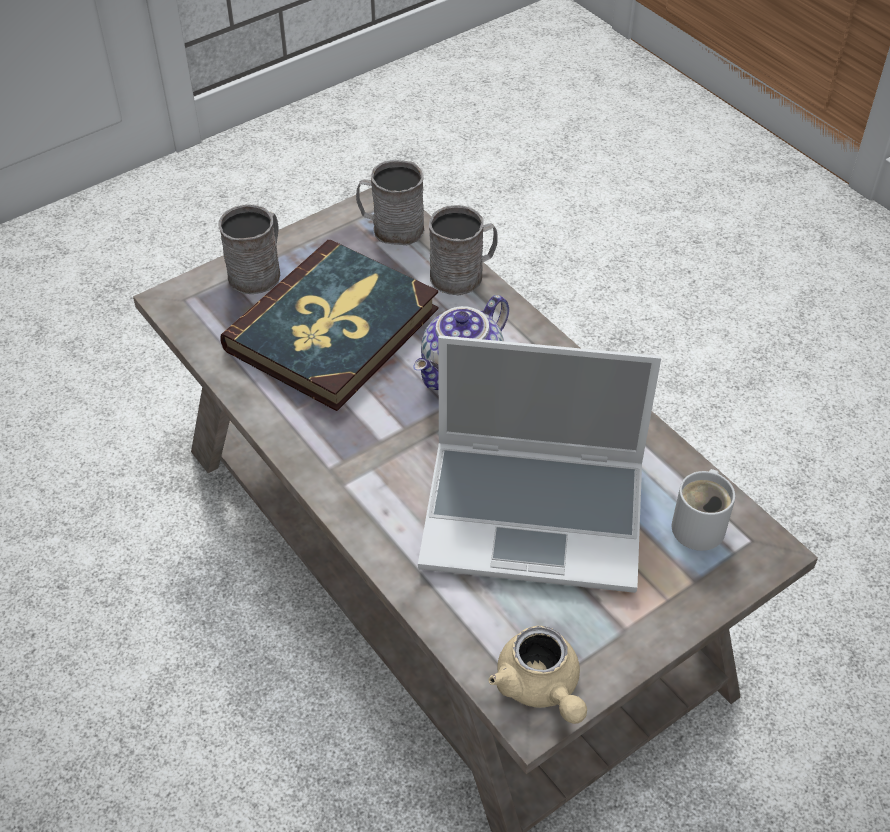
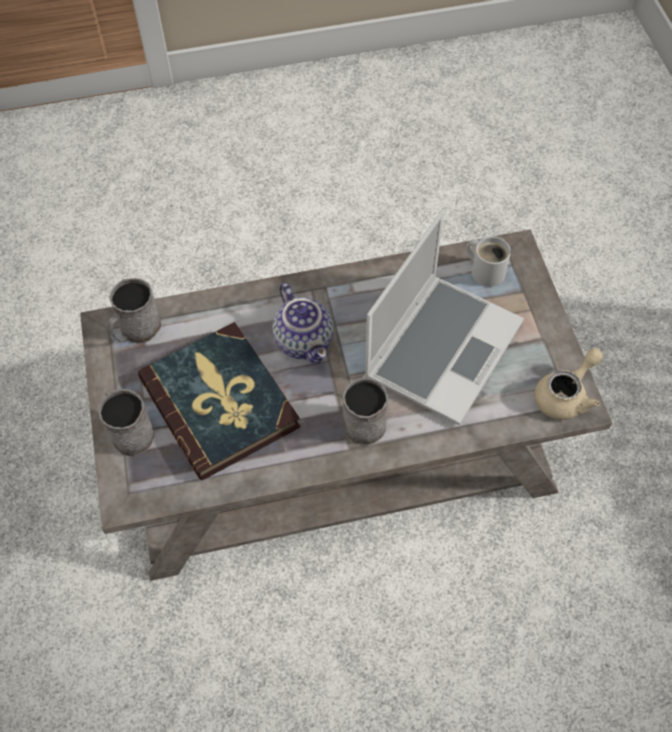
camera: 65 degrees left, 10 degrees up
(463, 275) = (212, 305): grey mug -> grey mug (364, 419)
(541, 688) = (566, 395): beige teapot -> beige teapot turned 45 degrees counterclockwise

